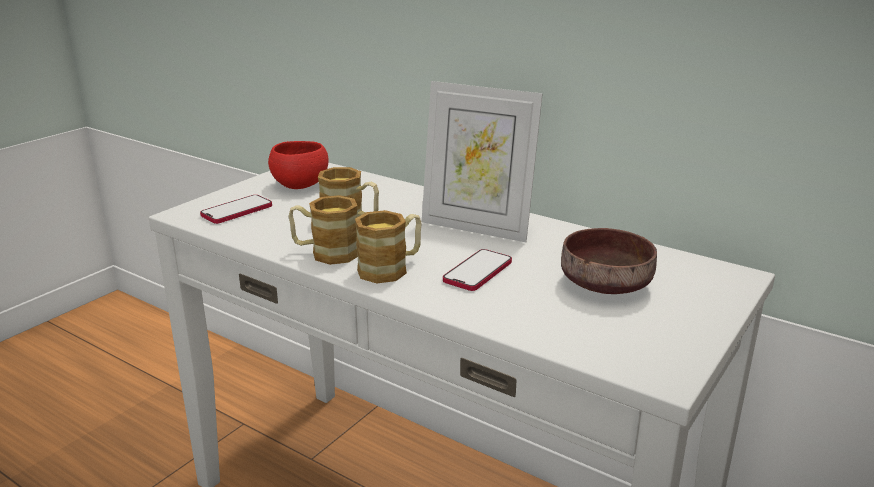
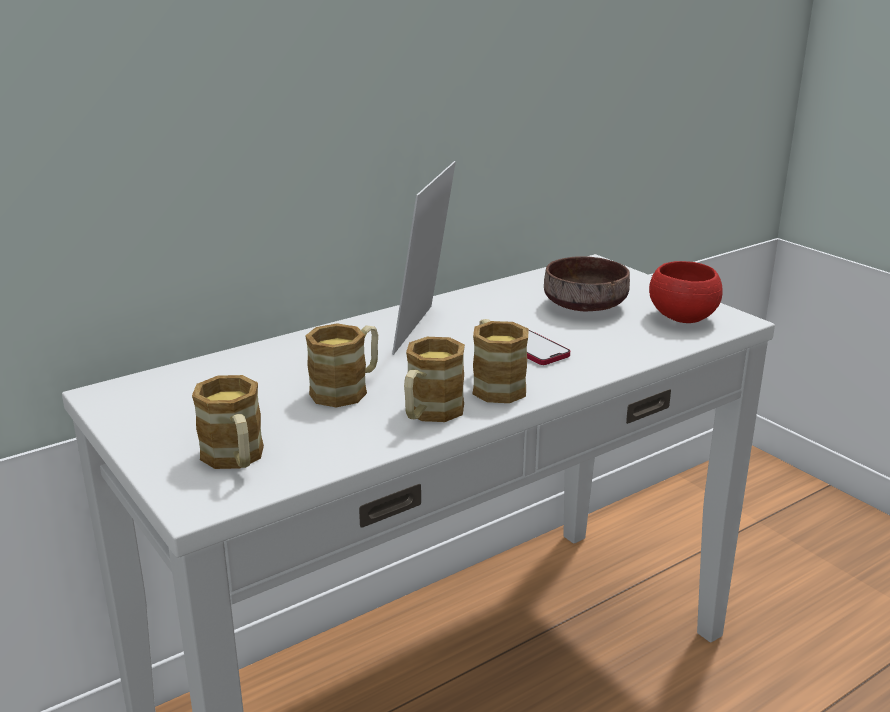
camera: 70 degrees left, 0 degrees up
(237, 211) = (235, 459): phone -> mug
(300, 185) = (186, 406): red bowl -> red bowl (682, 318)
(477, 227) = (425, 330): picture frame -> picture frame turned 150 degrees clockwise

